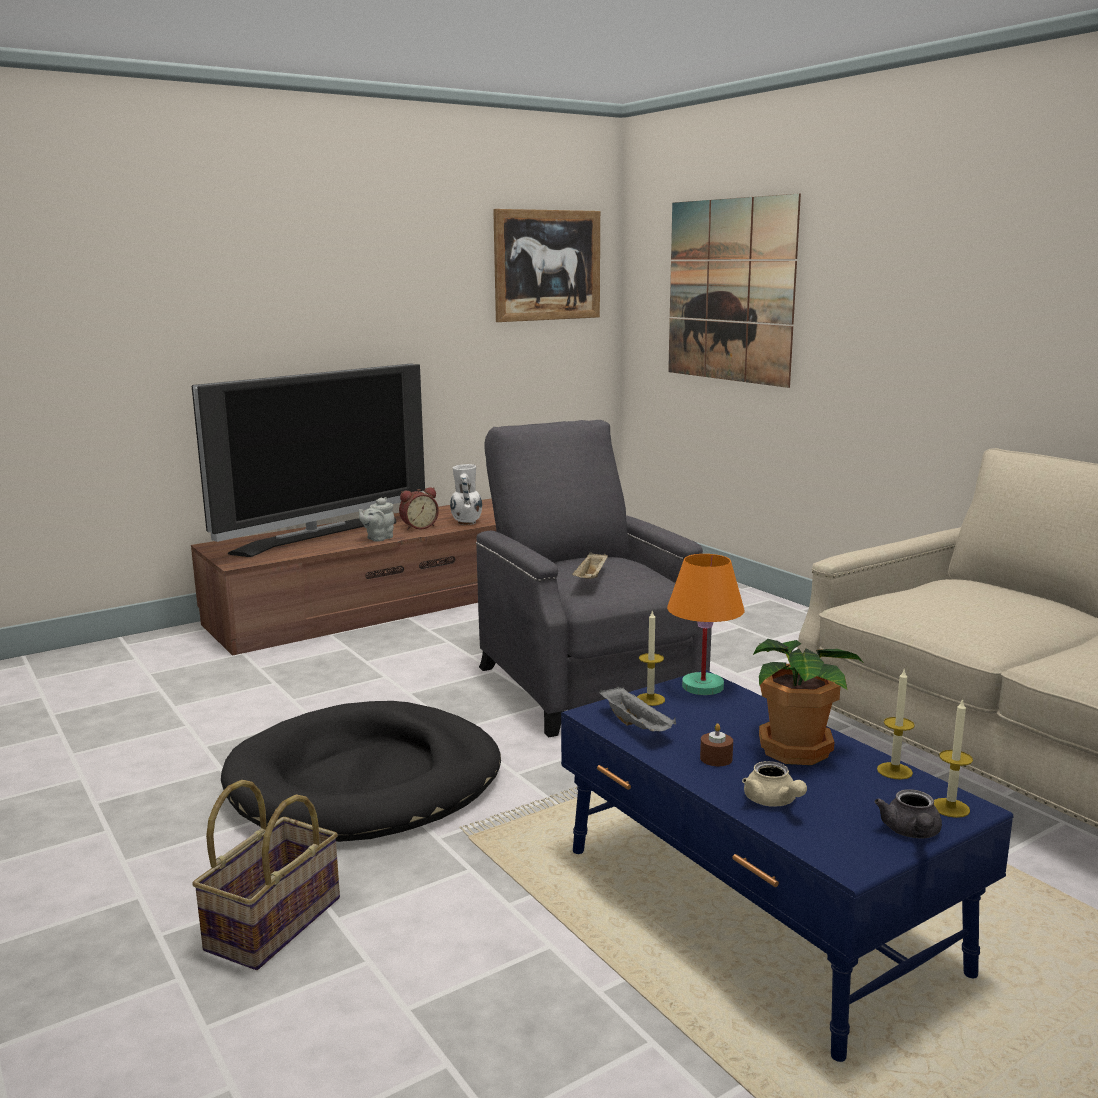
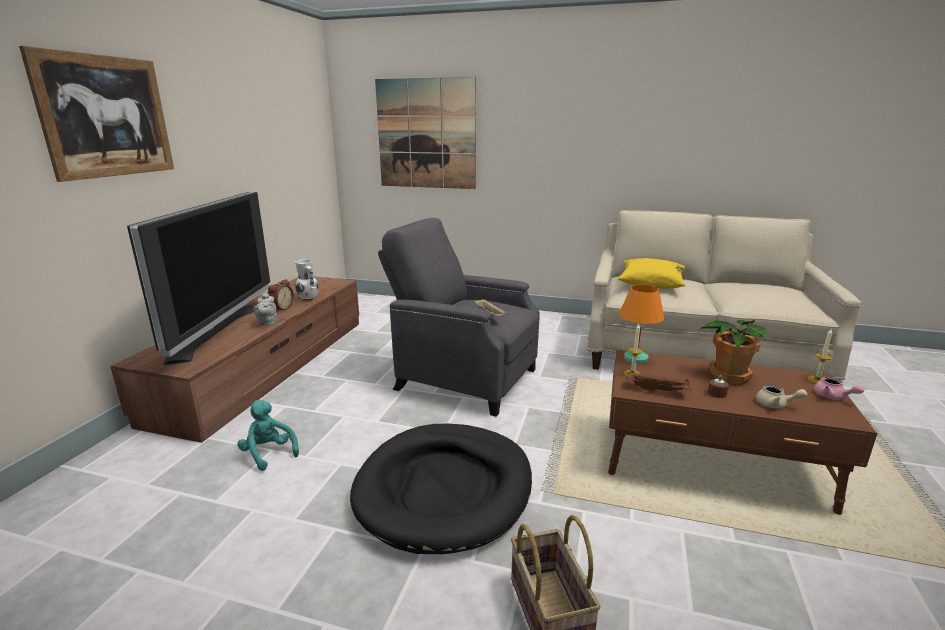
camera: 40 degrees left, 5 degrees up
(267, 685) = (269, 453): none -> turquoise plush toy
(547, 265) = (299, 118): picture -> picture (106, 116)
(637, 726) = (658, 390): grey tray -> brown tray
(757, 909) = (712, 462): blue coffee table -> brown coffee table
(894, 771) = (772, 371): candle -> none
(911, 833) = (833, 397): grey teapot -> pink teapot
(952, 596) = (650, 284): none -> yellow pillow

